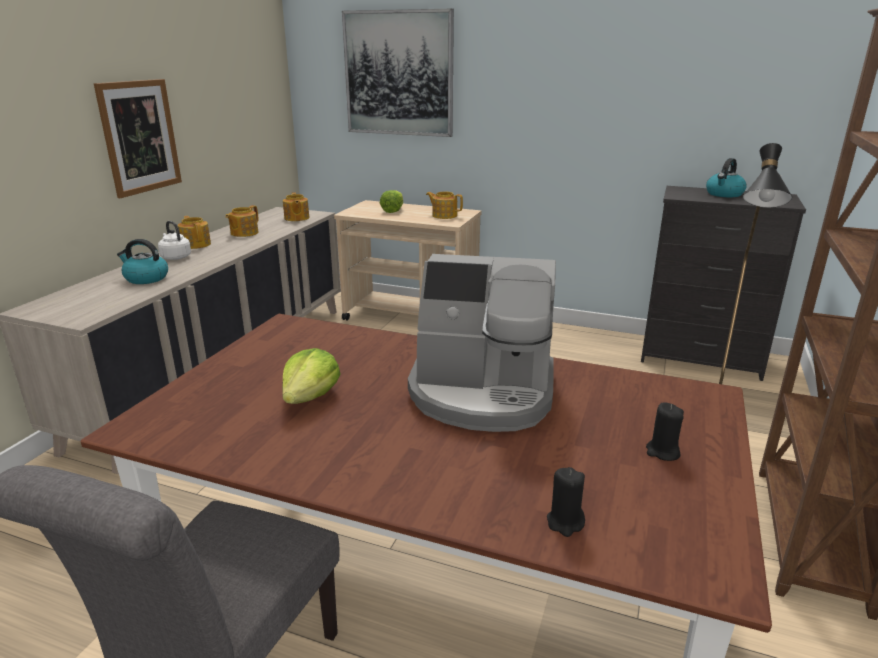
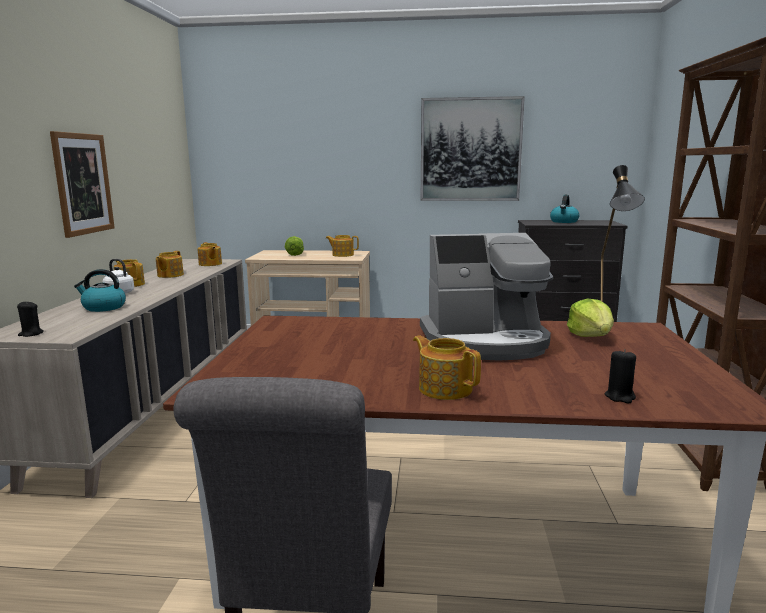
camera: 15 degrees left, 10 degrees down
(310, 397) = (349, 357): lettuce -> lettuce (591, 336)
(370, 469) = (445, 388): none -> teapot
(398, 74) = (292, 142): picture -> picture (470, 150)
(662, 452) = (645, 357): black candle -> black candle (31, 334)

